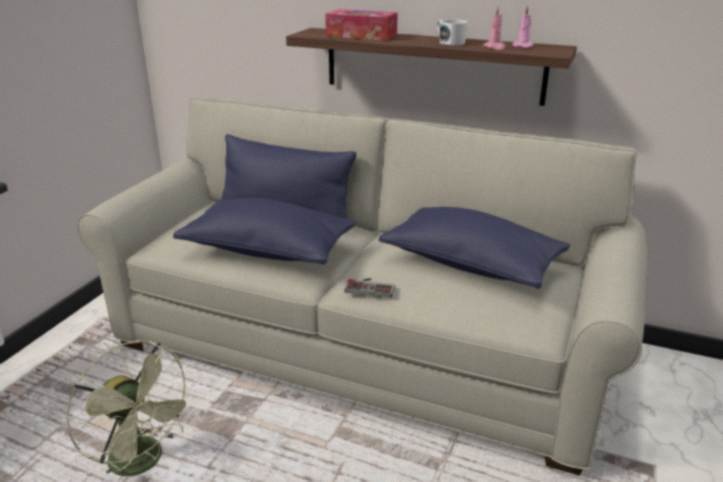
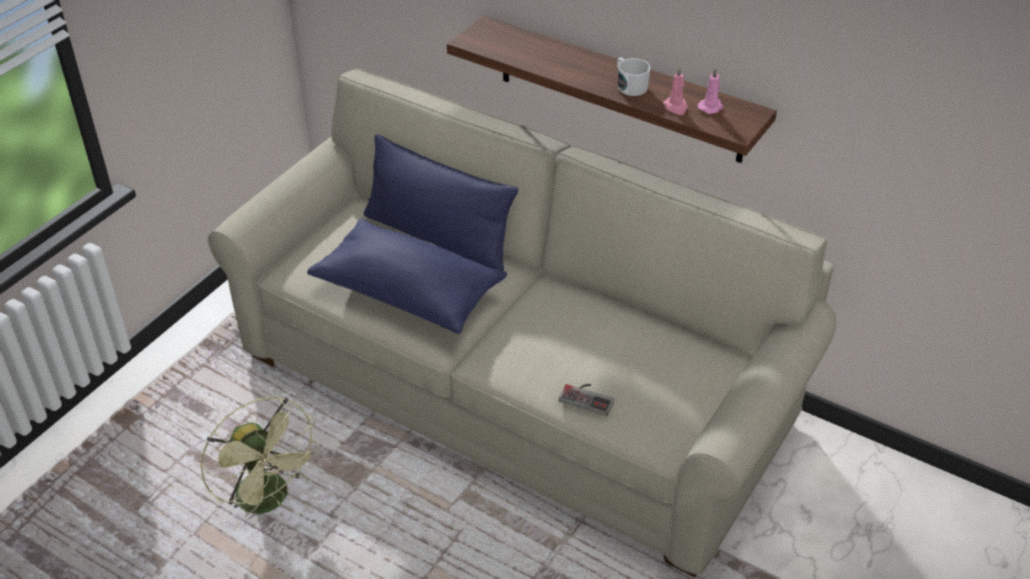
camera: 10 degrees right, 15 degrees up
(361, 35) = (535, 52): tissue box -> none
(370, 287) = (506, 361): game controller -> game controller (588, 397)
(471, 264) = (624, 342): blue pillow -> none

